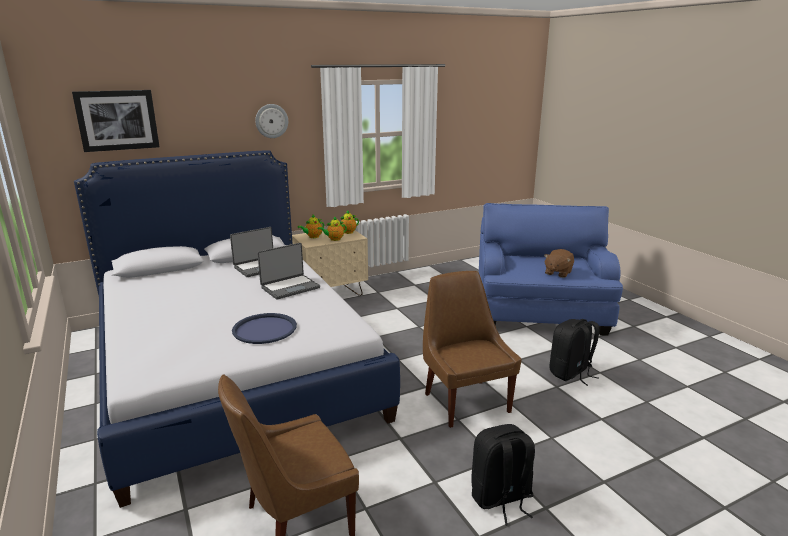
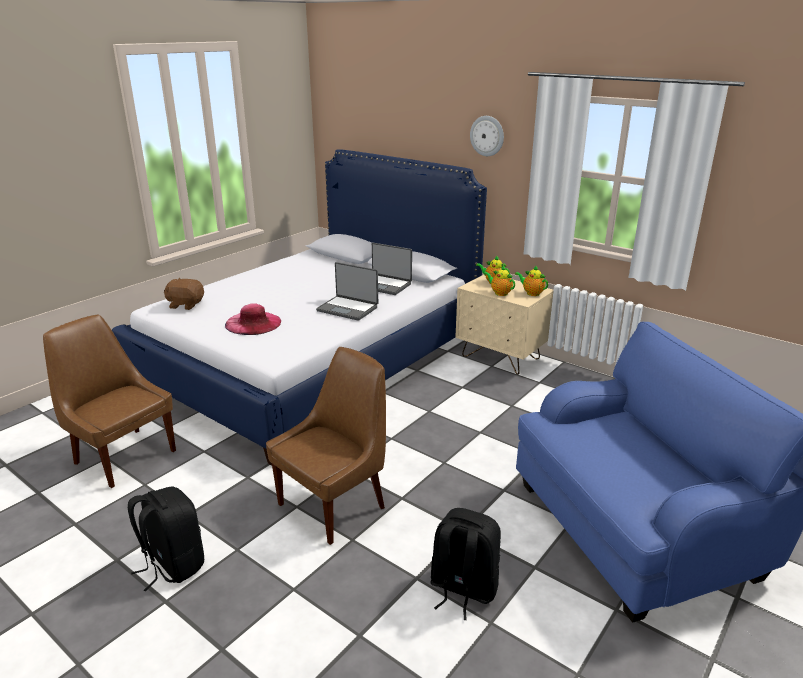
camera: 65 degrees right, 5 degrees up
(117, 120) = (364, 114): picture -> none
(265, 329) = (253, 323): blue tray -> pink hat
(557, 273) = (609, 468): brown plush toy -> brown plush toy (186, 305)

